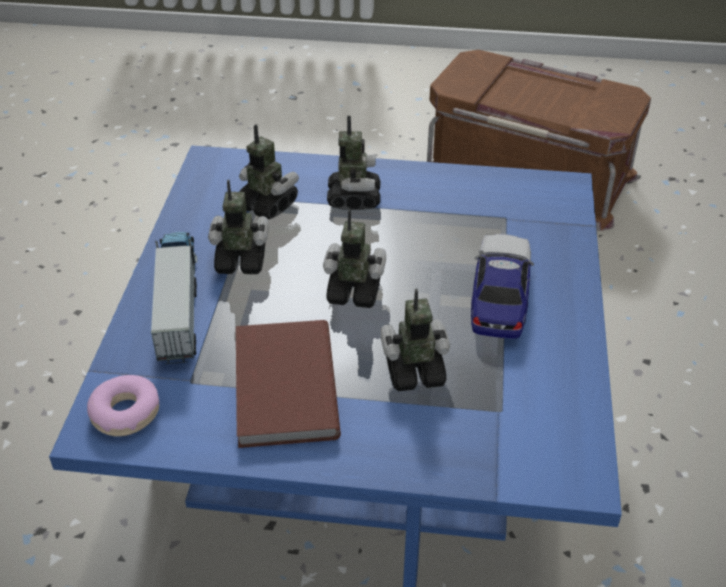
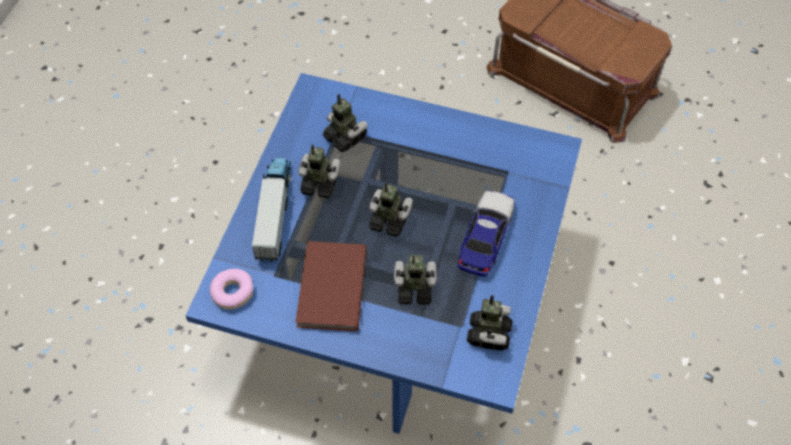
camera: 10 degrees right, 15 degrees up
(354, 199) = (406, 139): toy robot -> toy robot (489, 334)

